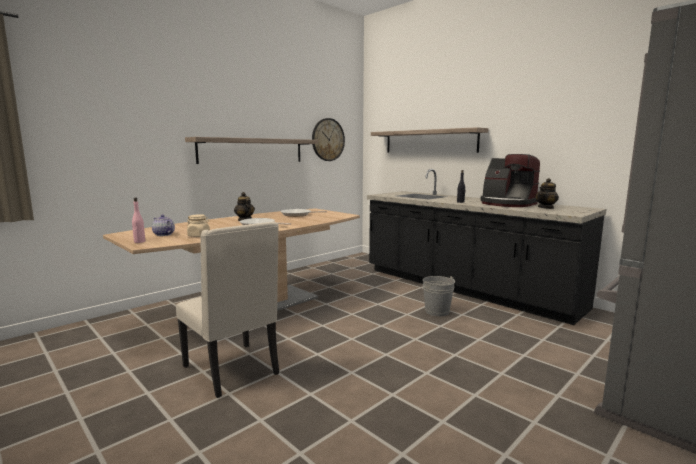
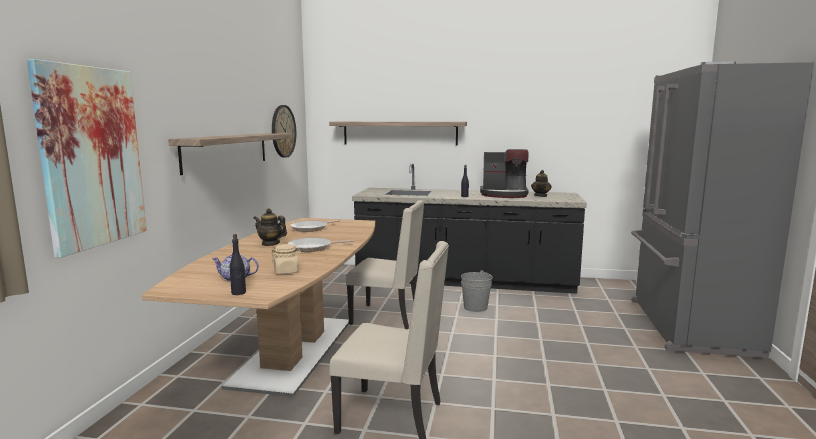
camera: 35 degrees left, 0 degrees up
(109, 144) = (92, 157): none -> picture
(139, 242) = (238, 293): pink bottle -> black bottle
(350, 301) = (387, 317): none -> beige chair

